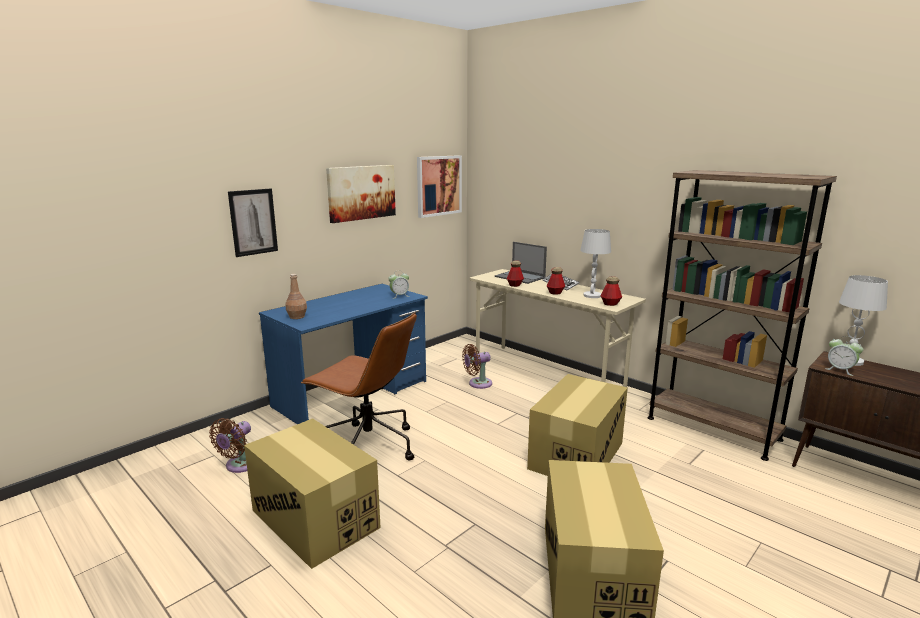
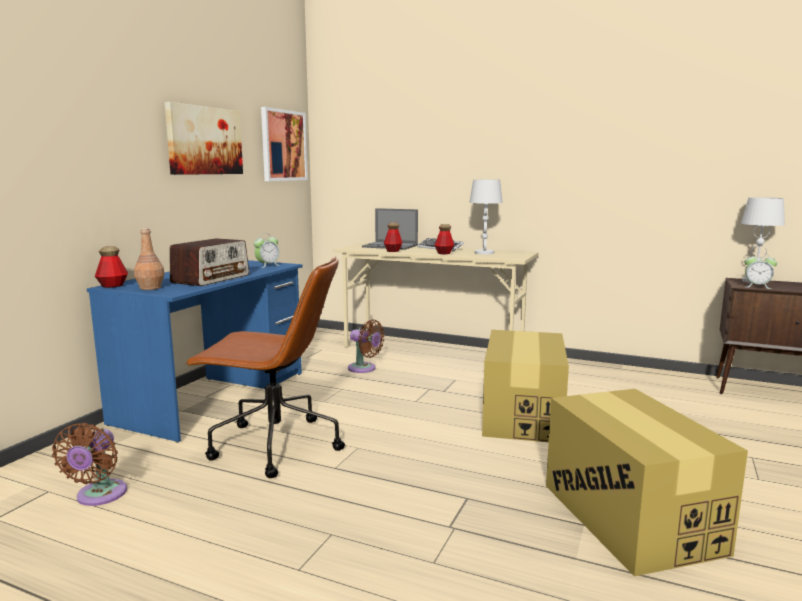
camera: 20 degrees left, 5 degrees down
(253, 222) = (76, 161): picture -> none
(314, 518) = (256, 534): cardboard box -> none
(345, 310) = (211, 279): none -> radio
(477, 384) = (364, 369): brown fan -> brown fan turned 105 degrees counterclockwise
(610, 304) = (510, 256): bottle -> bottle (112, 286)
(712, 428) = (628, 375): brown bookcase -> none

